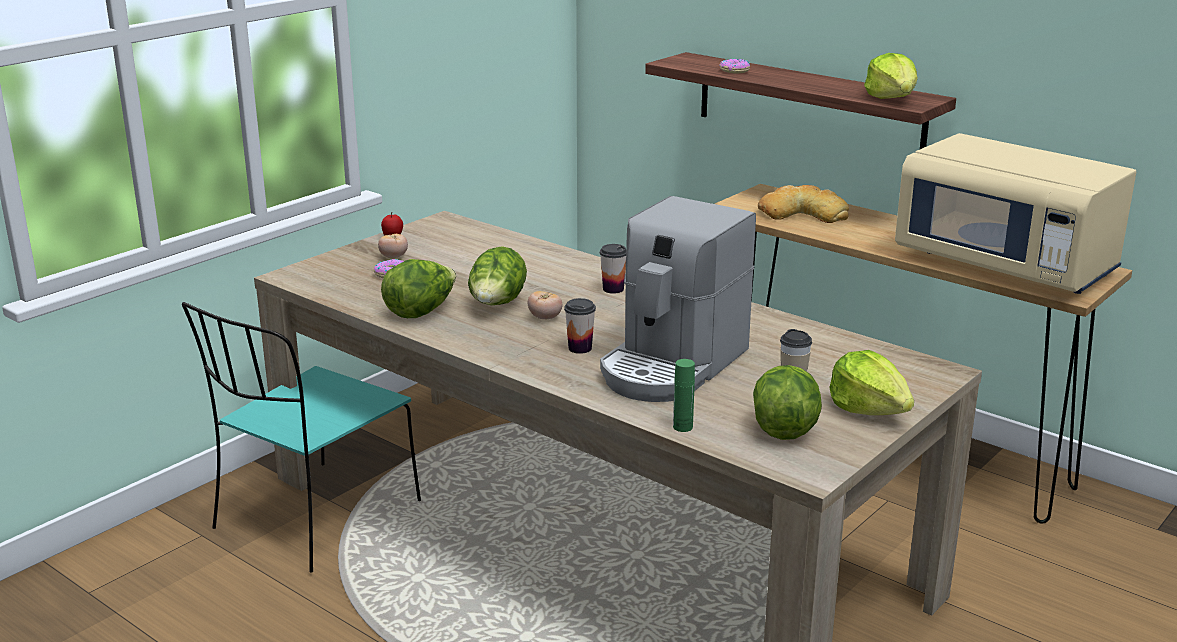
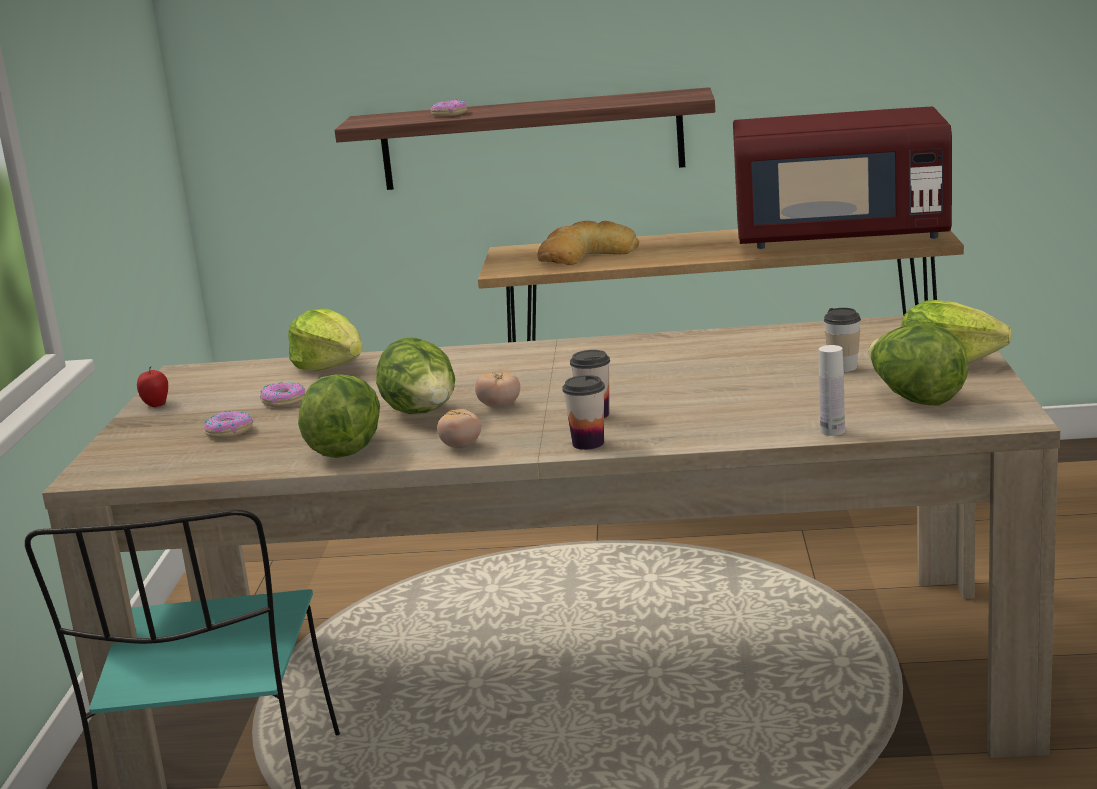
camera: 35 degrees left, 5 degrees down
(393, 257) = (196, 418): tomato -> tomato (461, 446)
(451, 263) = (284, 401): none -> donut
(613, 289) = (517, 364): cup -> cup (588, 443)
(672, 366) = (715, 395): coffee machine -> none
(682, 427) = (832, 431): green bottle -> white bottle
(892, 98) = (659, 97): lettuce -> lettuce (330, 366)
(1005, 265) = (840, 238): beige microwave -> red microwave

